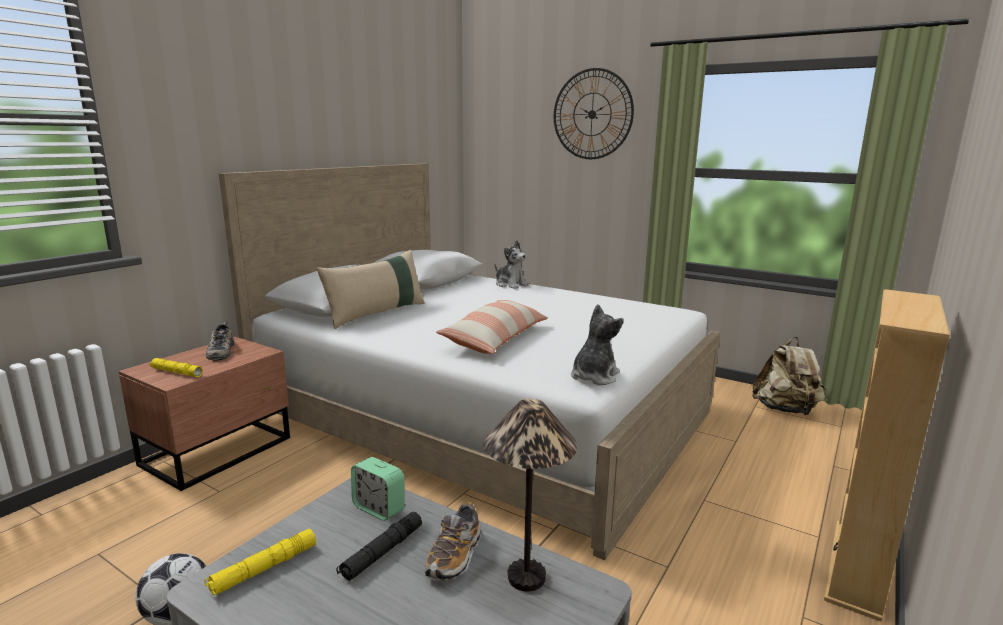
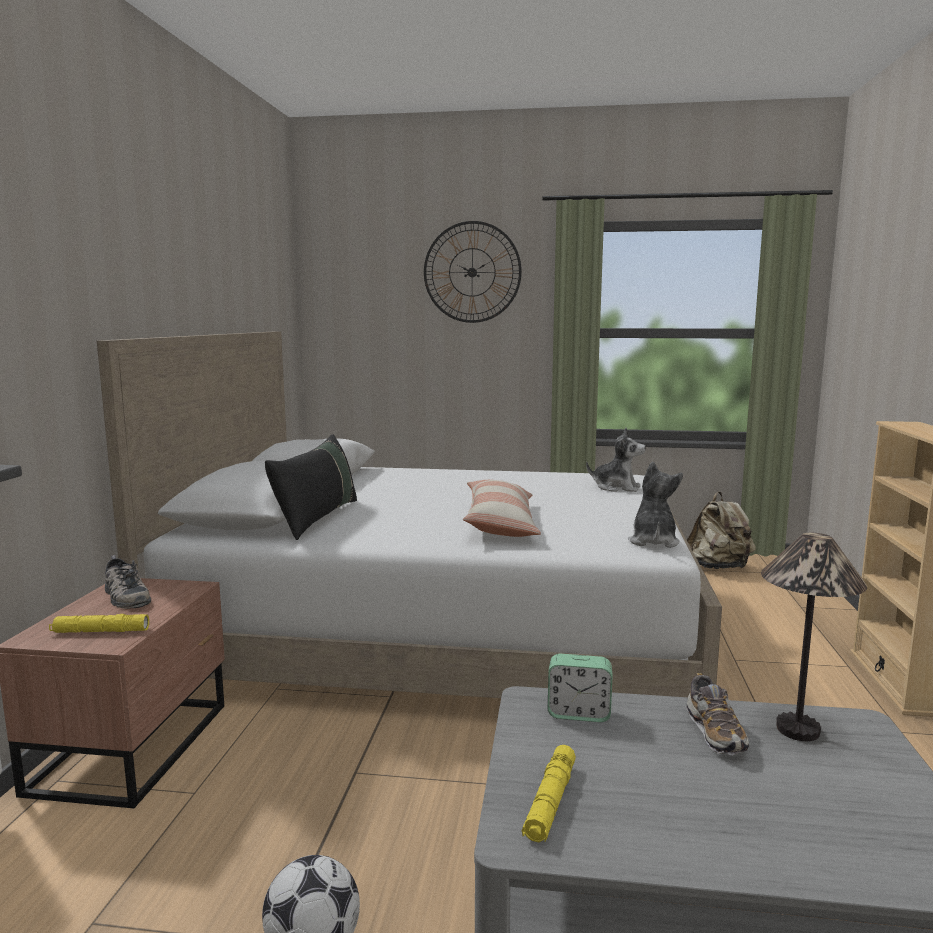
camera: 25 degrees left, 5 degrees down
(376, 314) = (317, 518): beige pillow -> black pillow
(382, 552) = (644, 750): black flashlight -> none
(510, 284) = (421, 471): plush toy -> plush toy (616, 487)

